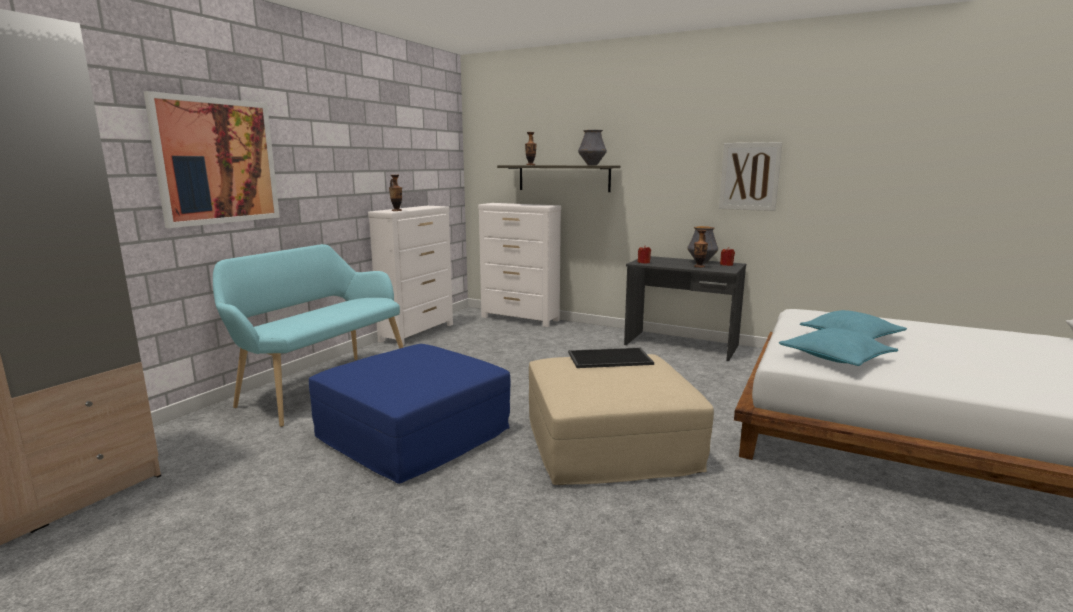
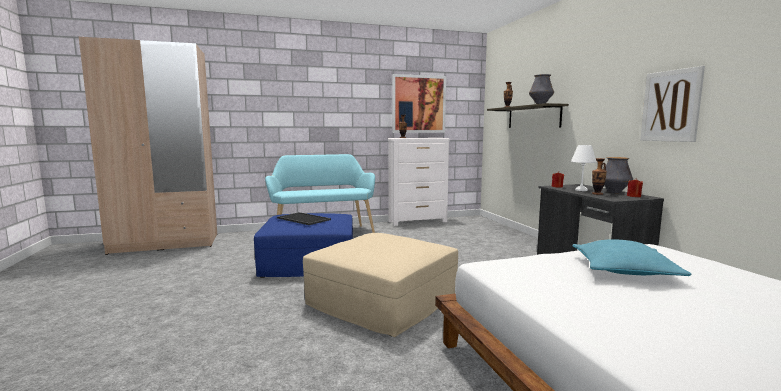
camera: 45 degrees right, 5 degrees down
(217, 161) = (290, 105): picture -> picture (418, 104)
(520, 319) = (497, 227): white dresser -> none
(609, 359) = (402, 239): tray -> tray (302, 219)
(674, 263) = (581, 190): none -> white table lamp
(835, 358) = (537, 275): turquoise pillow -> none

